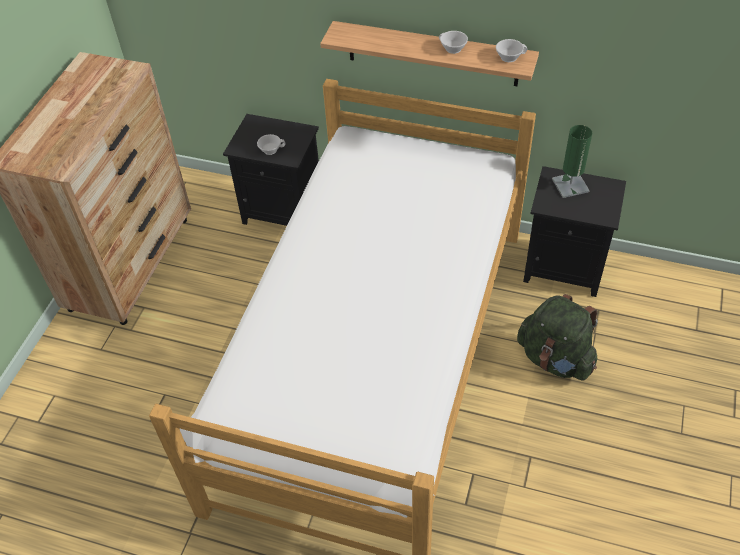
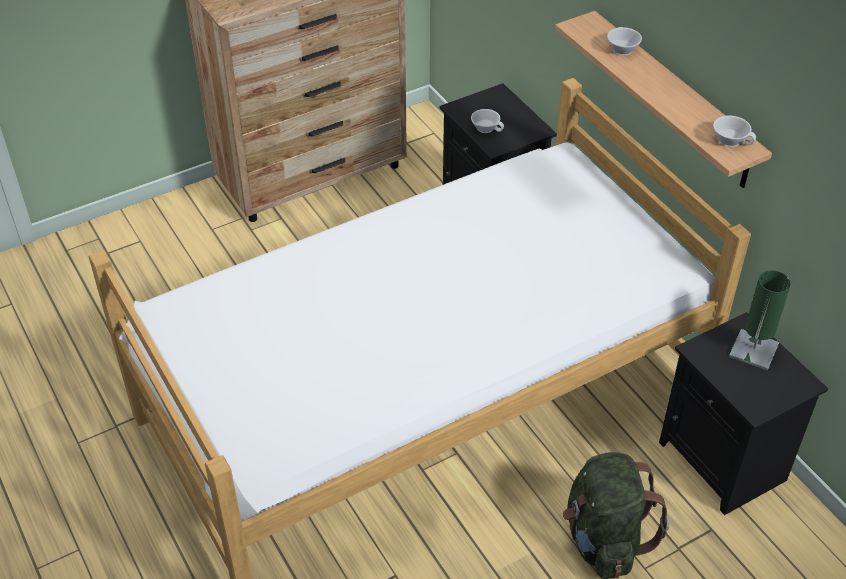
camera: 40 degrees right, 5 degrees down
(452, 48) = (679, 99): white cup -> white cup (621, 49)

